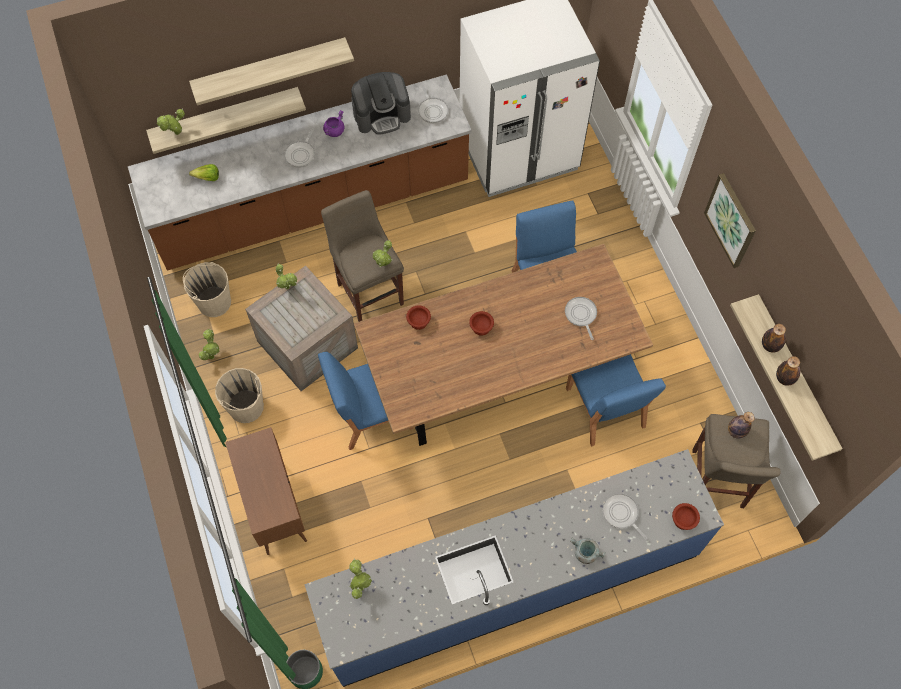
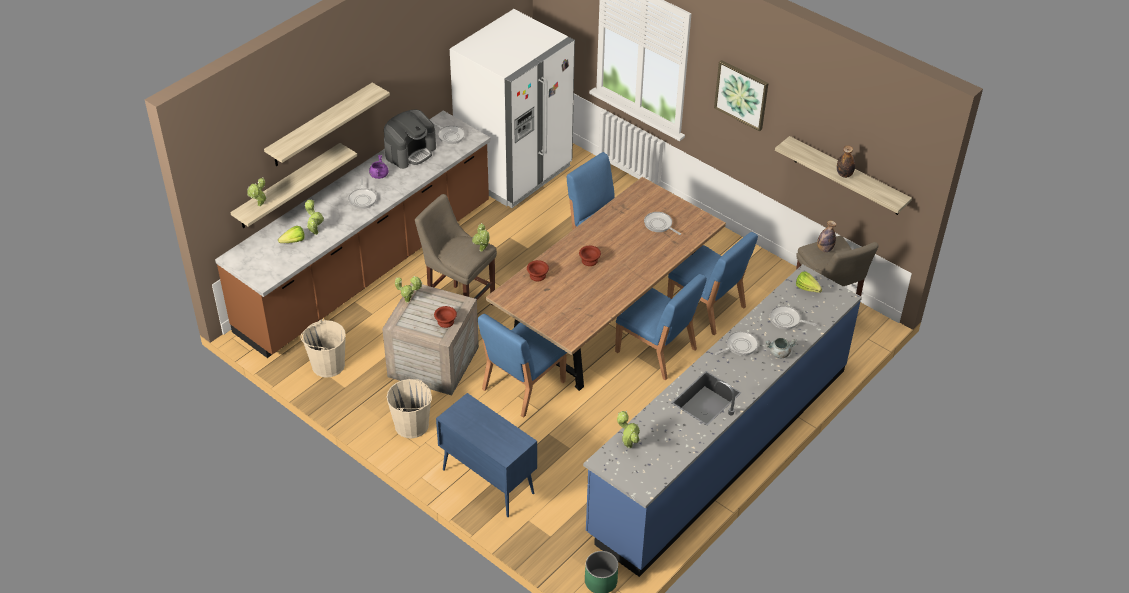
camera: 30 degrees left, 20 degrees down
(212, 355) = (354, 402): potted plant -> potted plant (315, 232)
(274, 505) = (487, 481): brown cabinet -> blue cabinet
(522, 437) = (656, 351): none -> blue chair
(550, 522) = (739, 346): none -> frying pan
(671, 487) = (808, 290): none -> lettuce
(684, 520) = (832, 305): brown bowl -> brown bowl (446, 321)
(770, 346) = (820, 160): bottle -> none

